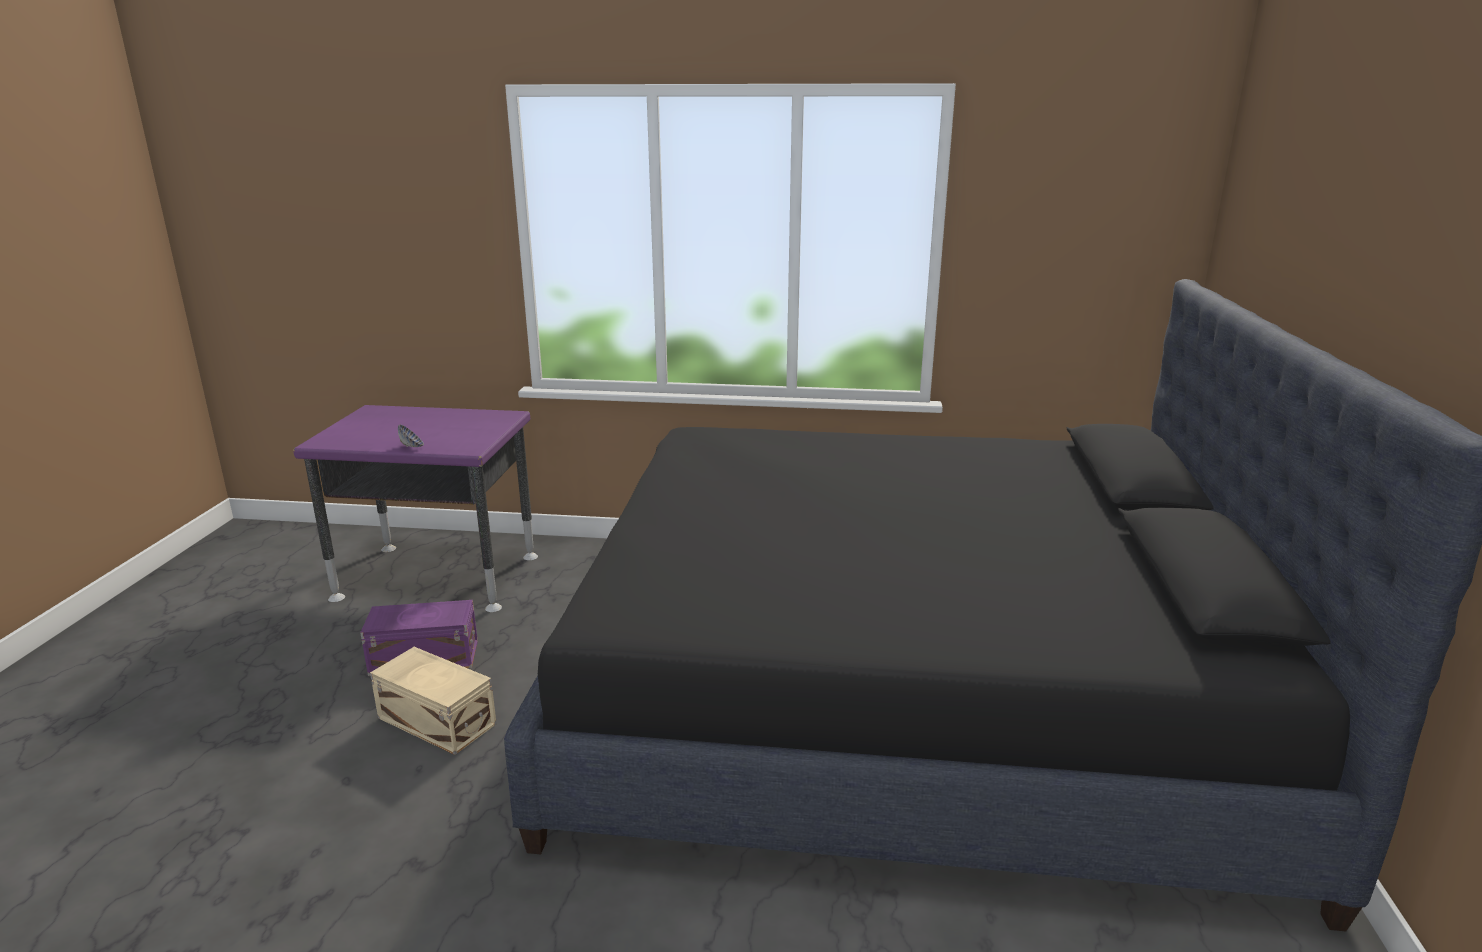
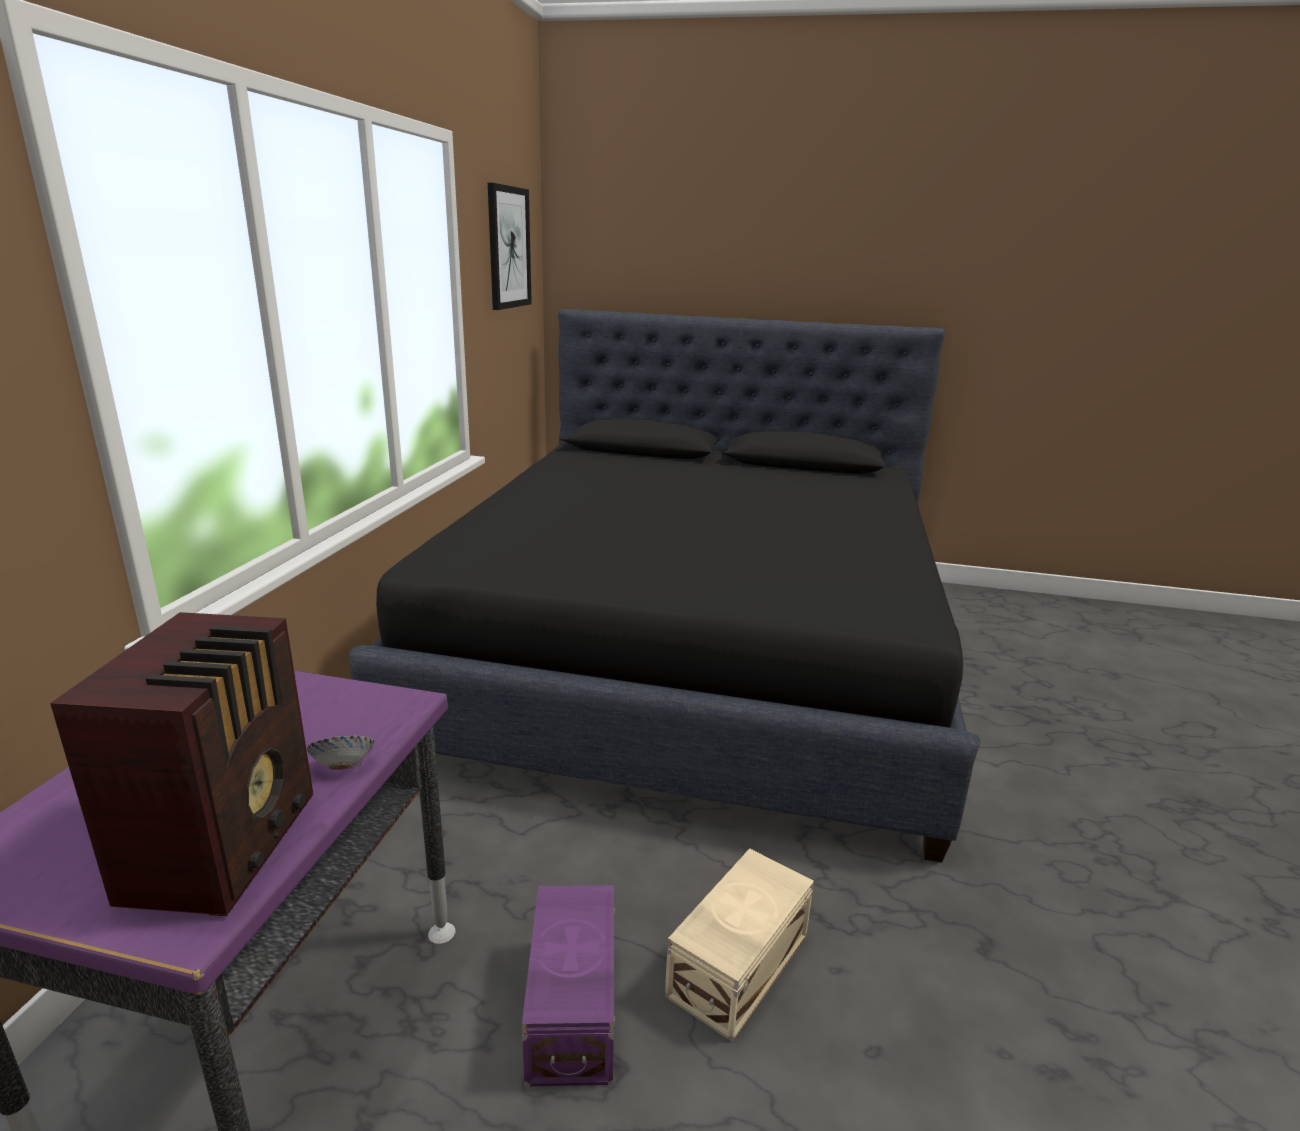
camera: 85 degrees left, 0 degrees up
(363, 438) = (228, 845): none -> radio
(1088, 197) = (508, 248): none -> picture

